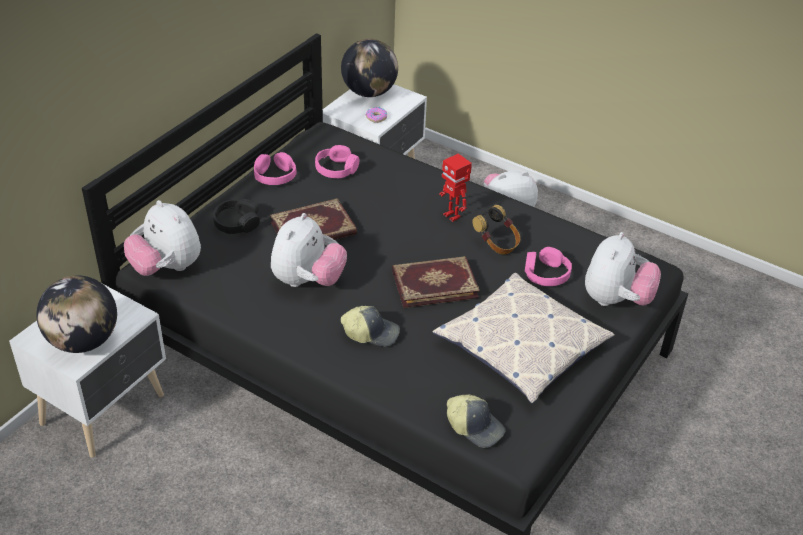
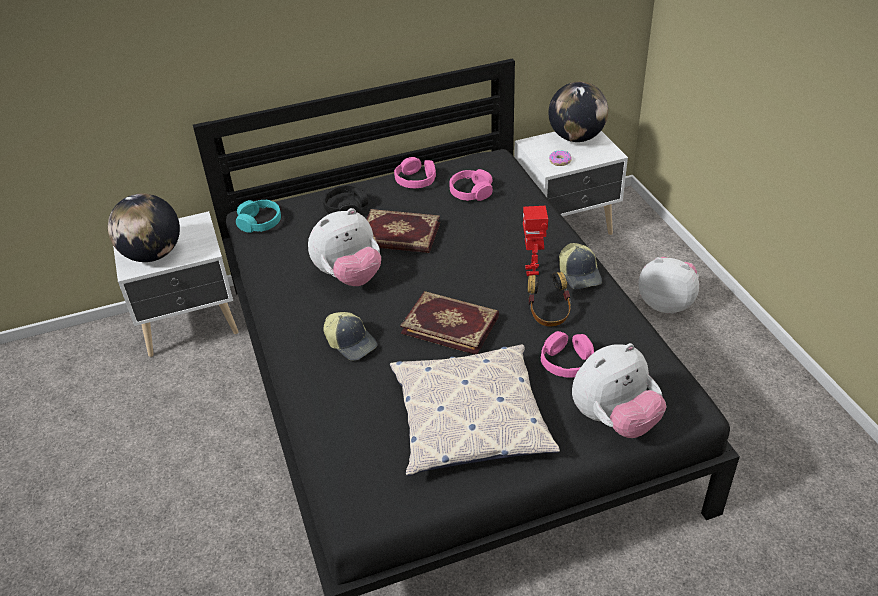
camera: 40 degrees right, 0 degrees up
(167, 267) = (260, 222): plush toy -> turquoise headphones
(475, 426) = (347, 470): cap -> cap (580, 274)

